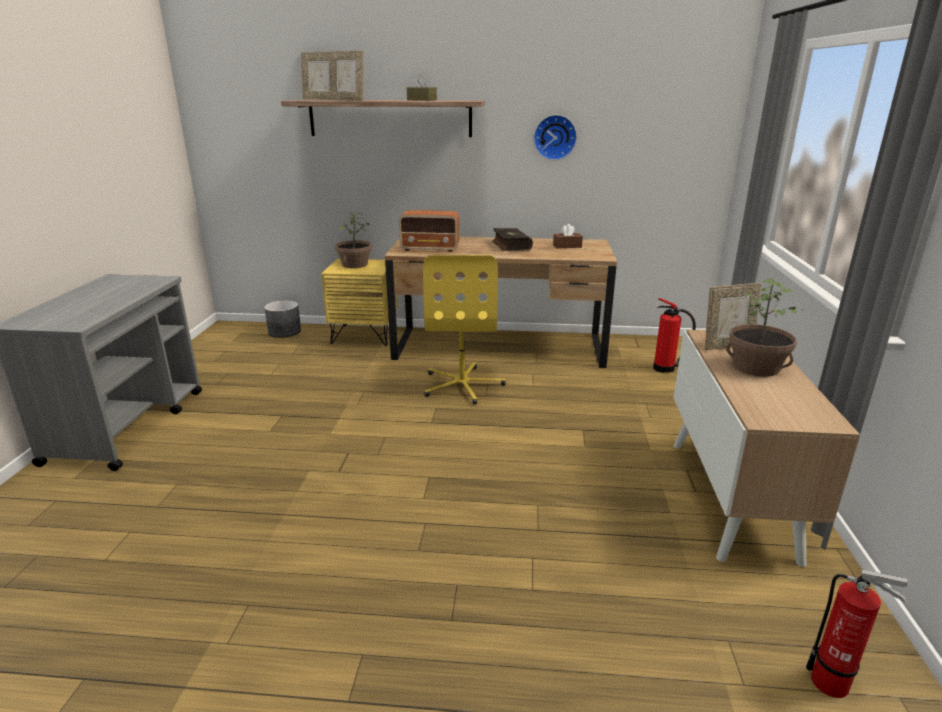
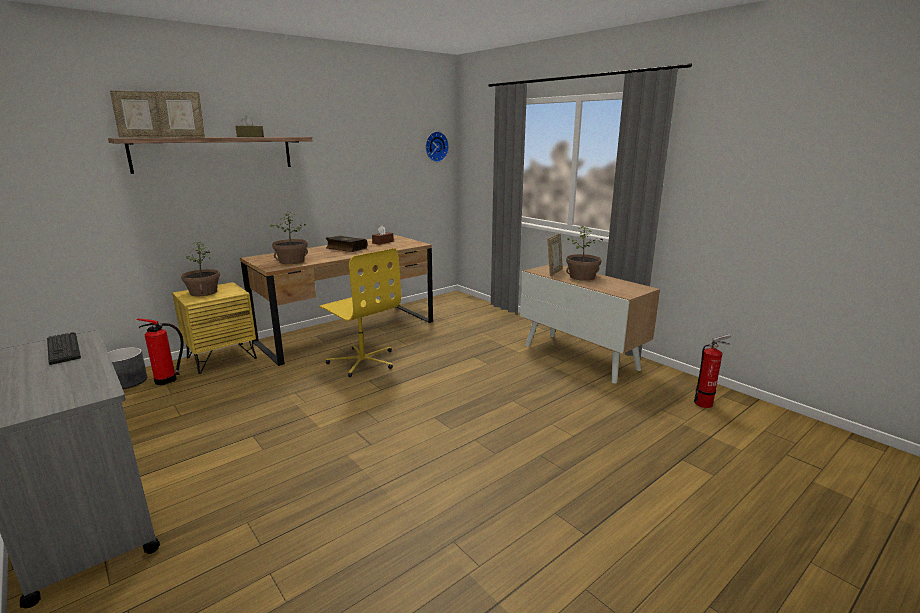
camera: 45 degrees left, 5 degrees down
(137, 285) = (63, 349): none -> keyboard
(430, 249) = (292, 261): radio -> potted plant
(555, 137) = (352, 164): wall clock -> wall clock (435, 146)
(666, 369) = (464, 312): fire extinguisher -> fire extinguisher (168, 380)

